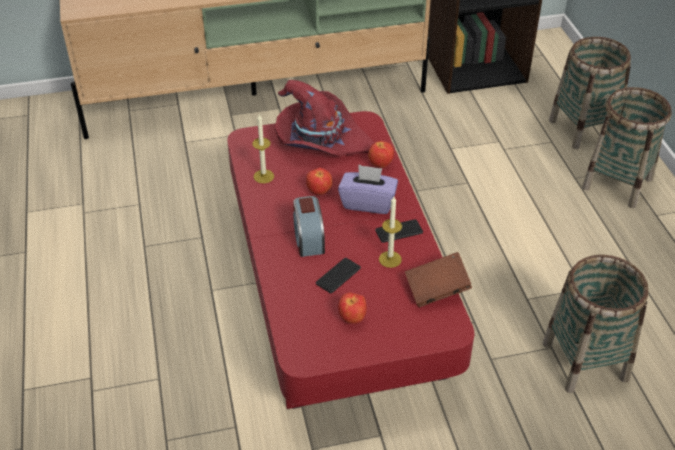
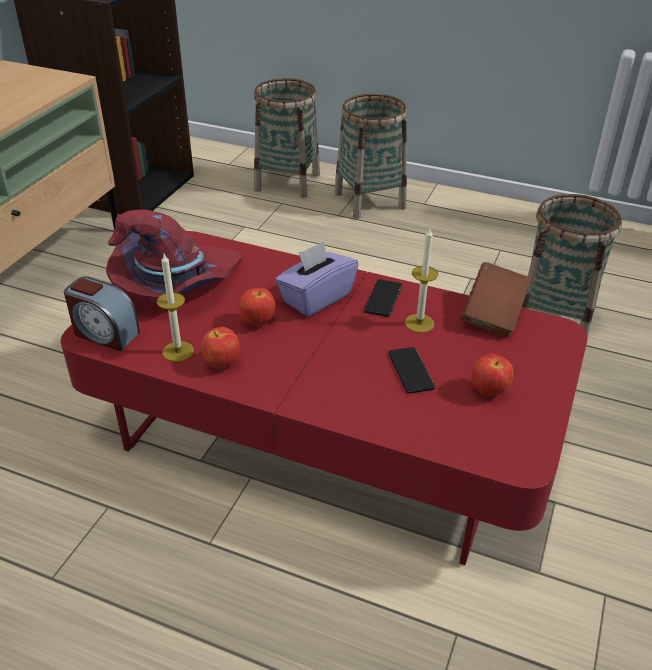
camera: 55 degrees left, 5 degrees down
(308, 239) = (328, 366): alarm clock -> alarm clock (105, 333)
(380, 165) = (267, 264): apple -> apple (222, 364)

